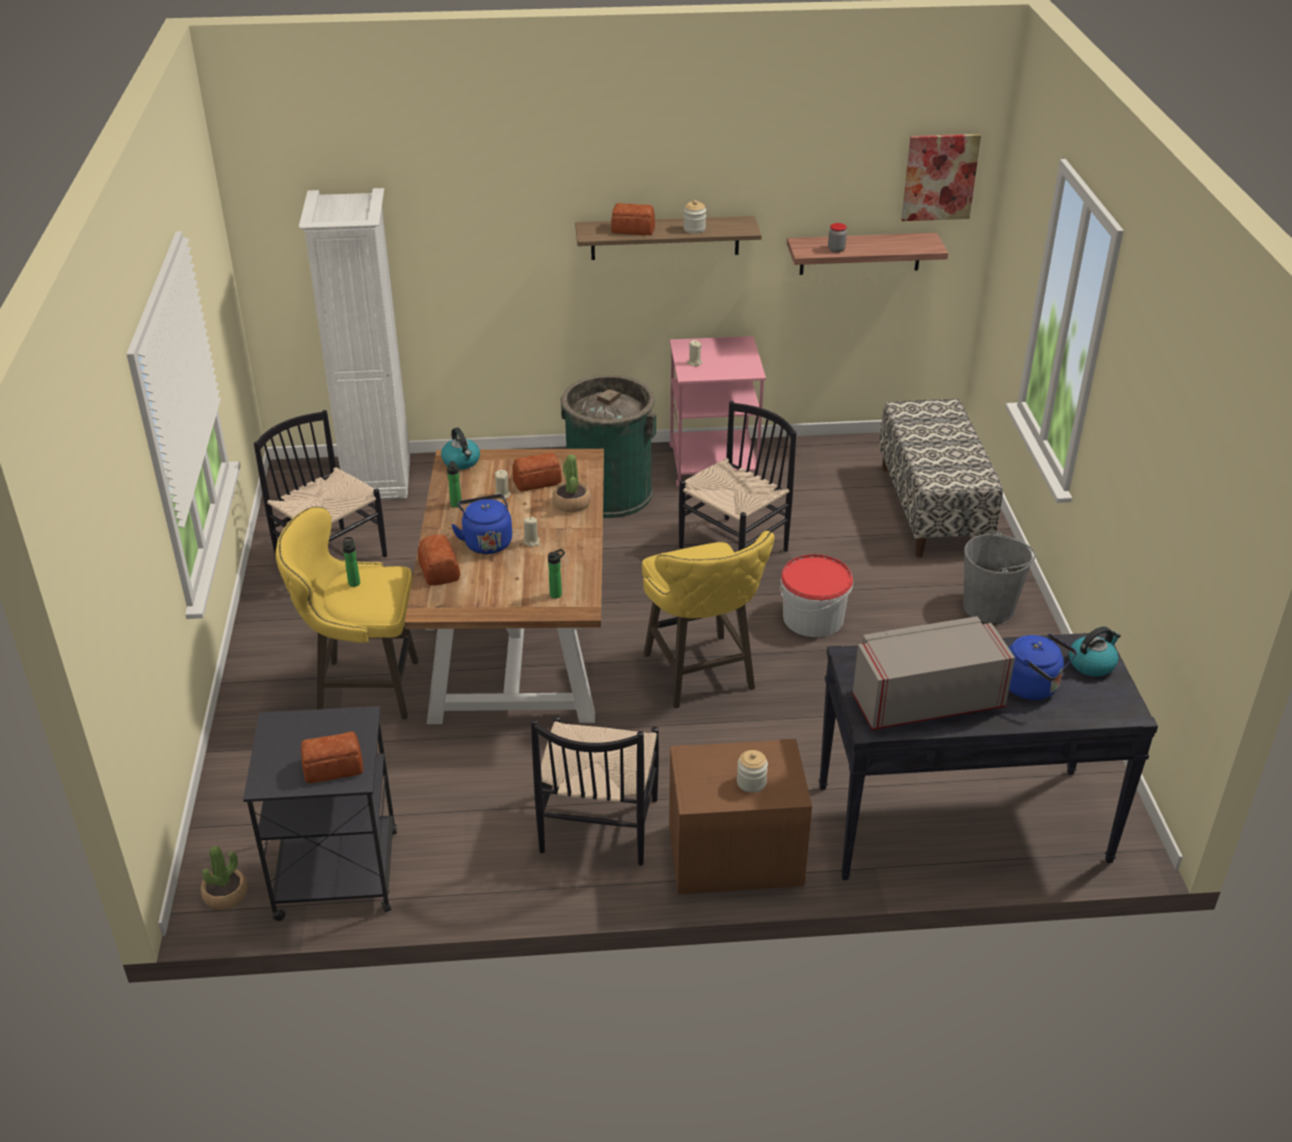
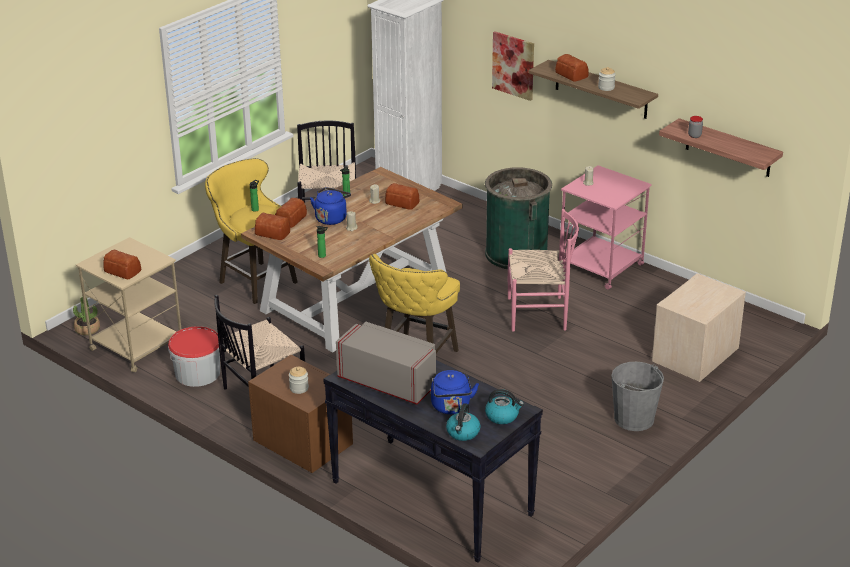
camera: 45 degrees right, 5 degrees down
(334, 873) = (136, 346): black cart -> beige cart
(444, 599) = (272, 232): none -> bread
(461, 461) = (382, 177): kettle -> kettle (463, 433)
(571, 503) = (400, 221): potted plant -> none
(736, 547) = (540, 314): black chair -> pink chair
(813, 617) = (522, 368): bucket -> bucket (198, 373)
(932, 509) = (695, 355): bench -> beige nightstand
(939, 177) = (786, 108): picture -> picture (513, 65)

